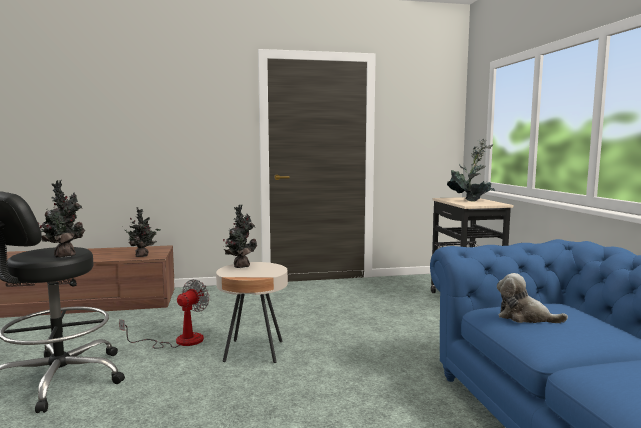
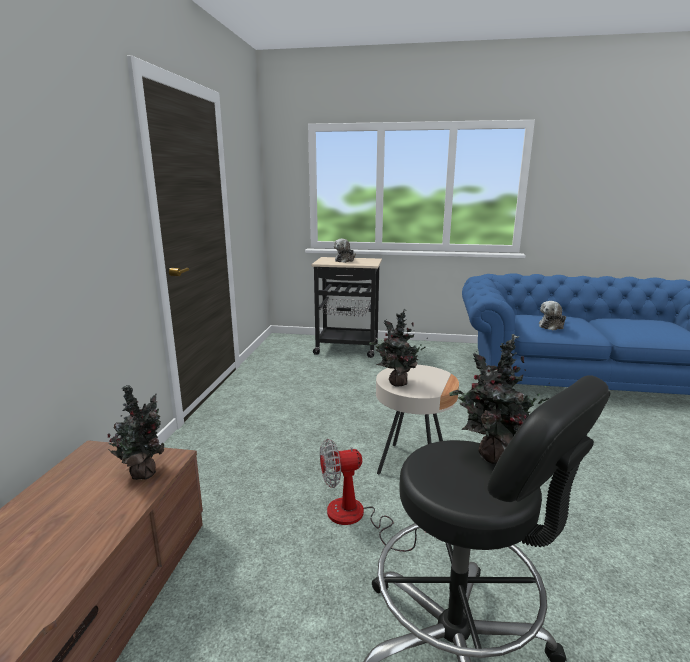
camera: 70 degrees left, 10 degrees up
(178, 341) = (357, 518): fan -> fan turned 60 degrees counterclockwise
(471, 200) = (345, 260): potted plant -> plush toy

